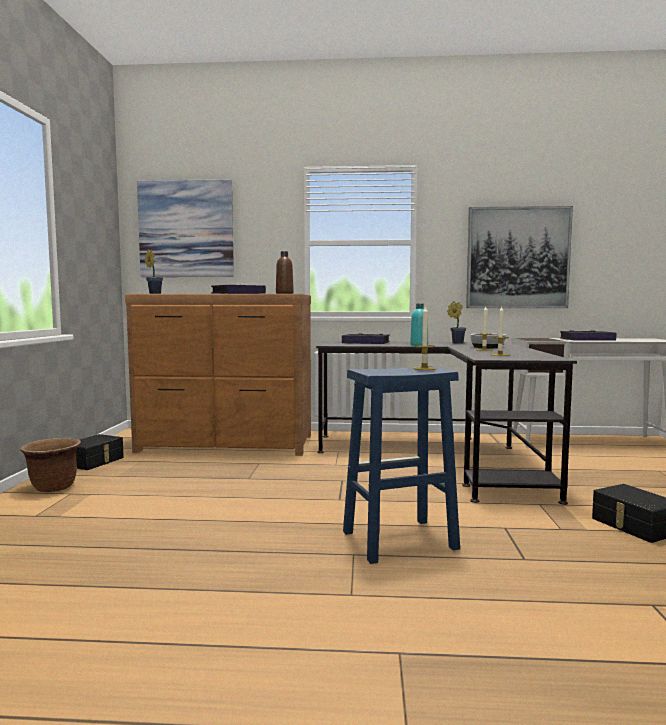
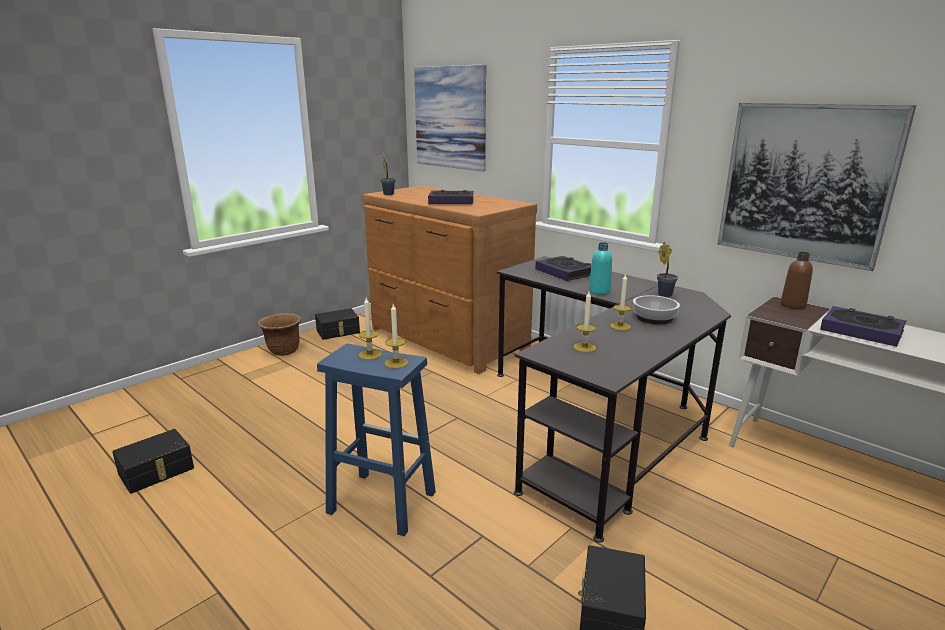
camera: 40 degrees right, 15 degrees up
(98, 616) = (157, 471): none -> black storage box
(284, 293) = (479, 210): brown bottle -> brown bottle (793, 305)
(389, 369) = (370, 354): none -> candle

